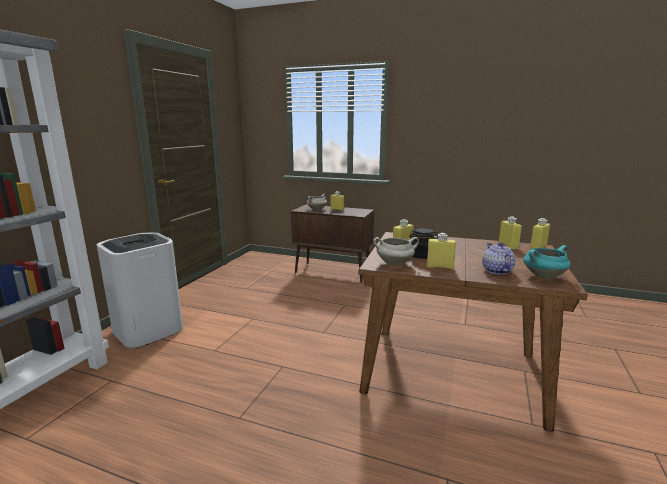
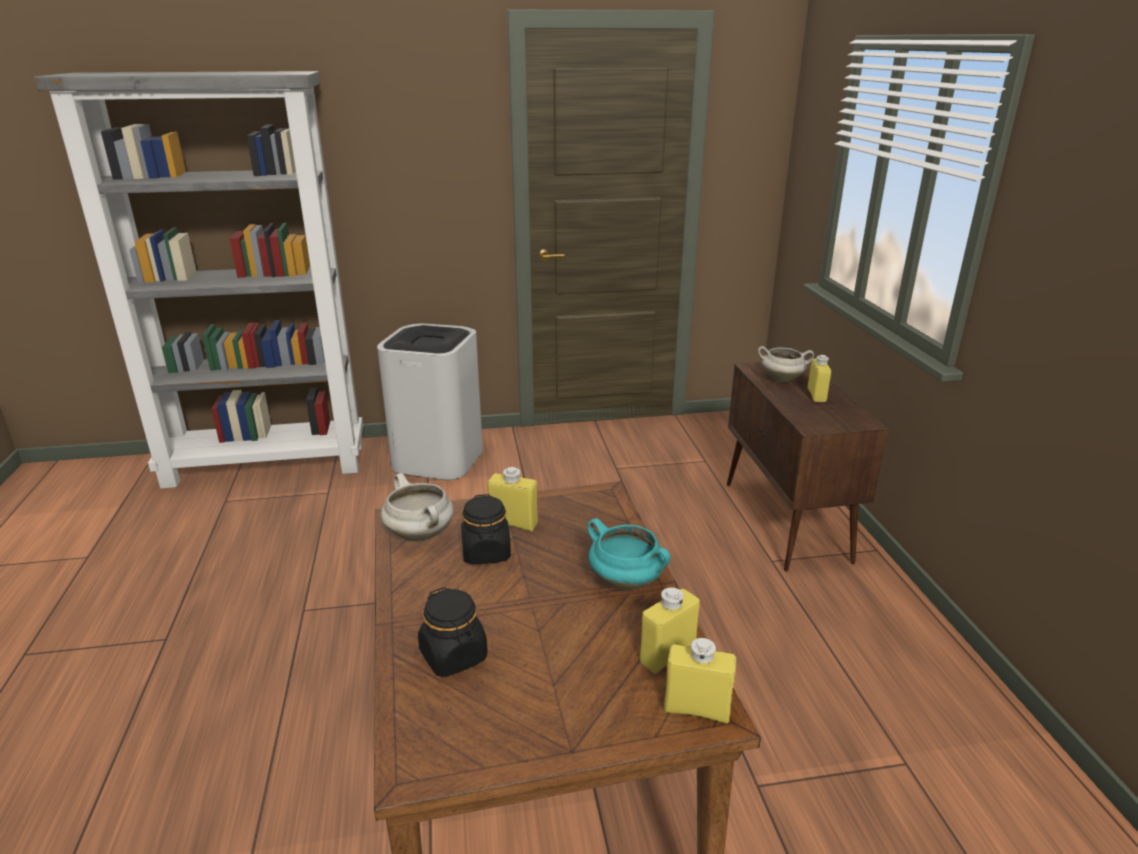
camera: 60 degrees right, 10 degrees up
(439, 267) = (434, 583): yellow bottle -> none
(496, 271) = (454, 656): teapot -> black jar
(544, 276) = (459, 731): turquoise cooking pot -> turquoise cooking pot (627, 581)

